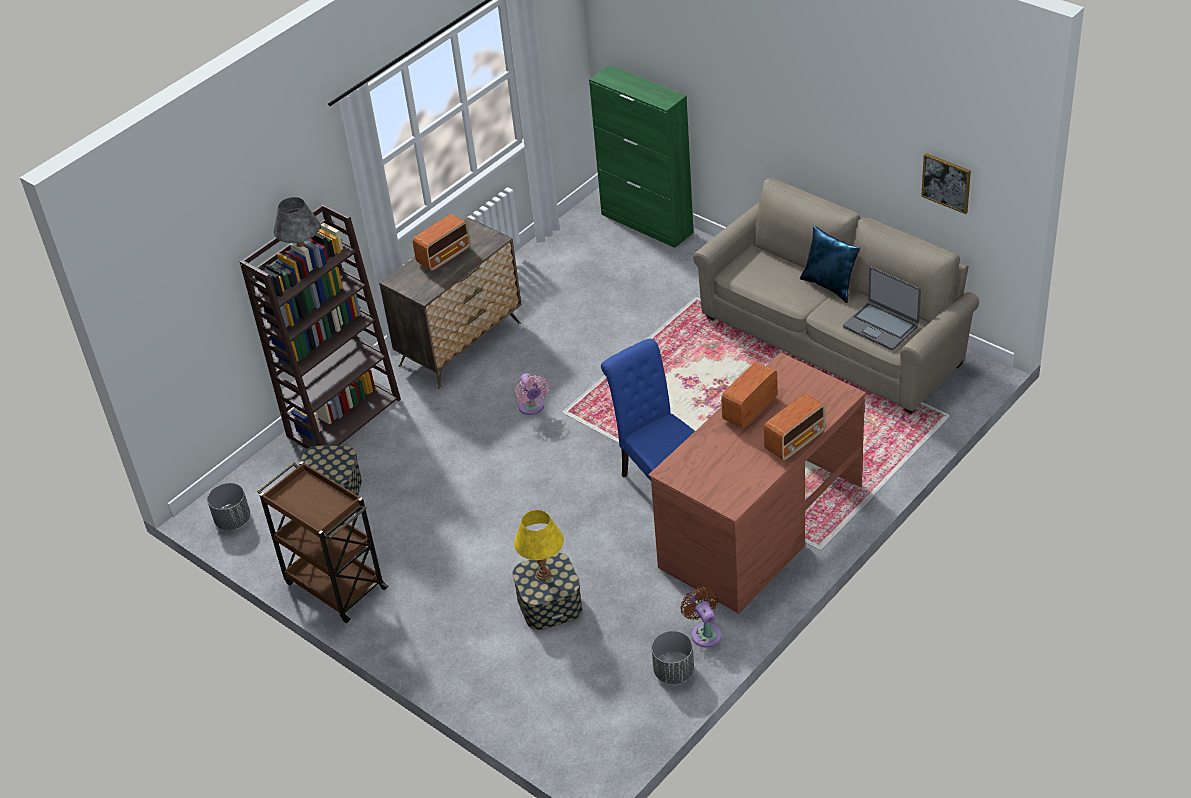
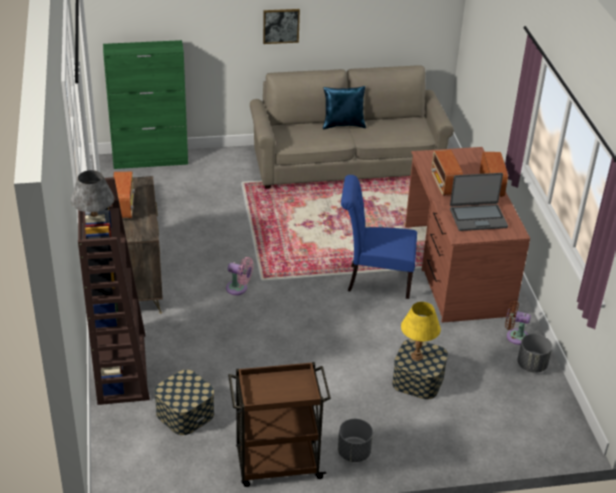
camera: 55 degrees left, 5 degrees down
(233, 520) = (141, 478): grey planter -> grey planter (353, 452)
(881, 326) = (400, 130): laptop -> laptop (478, 218)
(946, 182) = (403, 20): picture -> picture (281, 26)

